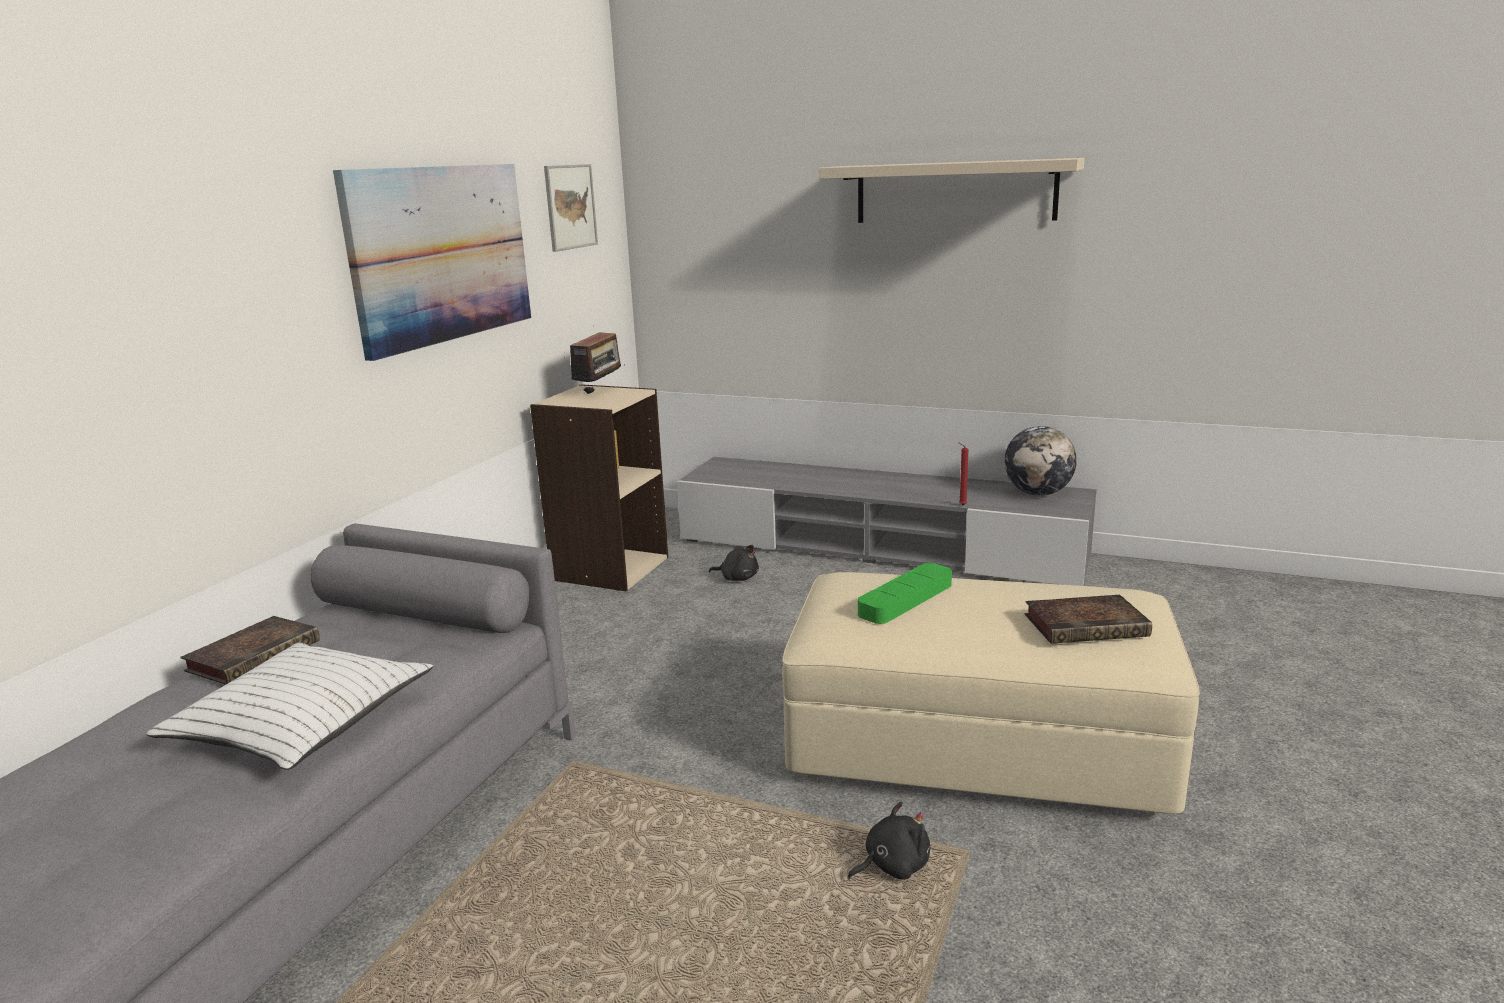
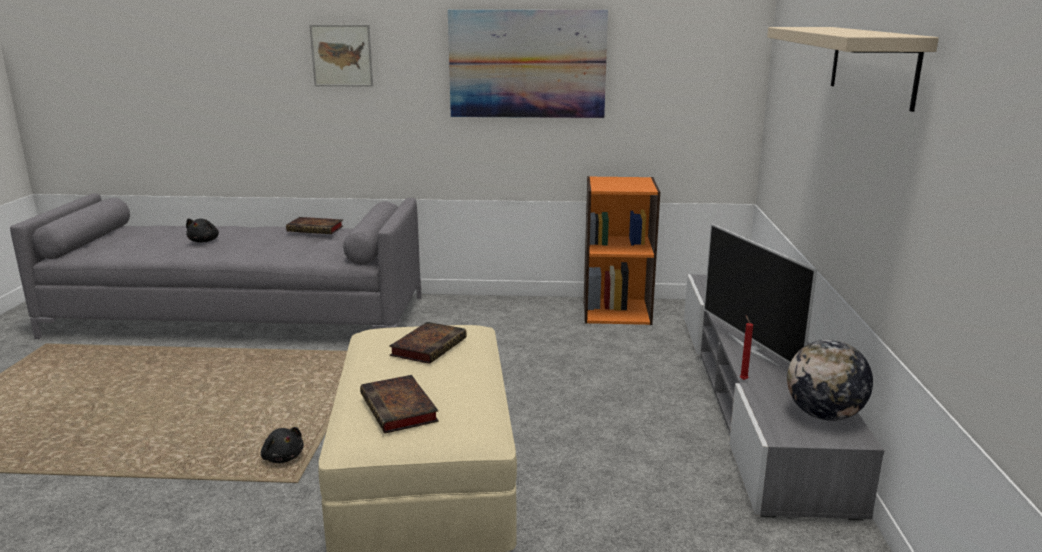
camera: 70 degrees right, 0 degrees up
(301, 723) = (257, 249): white pillow -> none
(570, 207) = (682, 44): picture -> picture (342, 55)
(599, 391) = (637, 182): radio -> none
(609, 568) = (616, 311): beige bookcase -> orange bookcase
(737, 578) = (637, 353): black plush toy -> black plush toy (204, 241)
(898, 491) = (753, 349): none -> television
(905, 599) = (429, 346): green tray -> book

